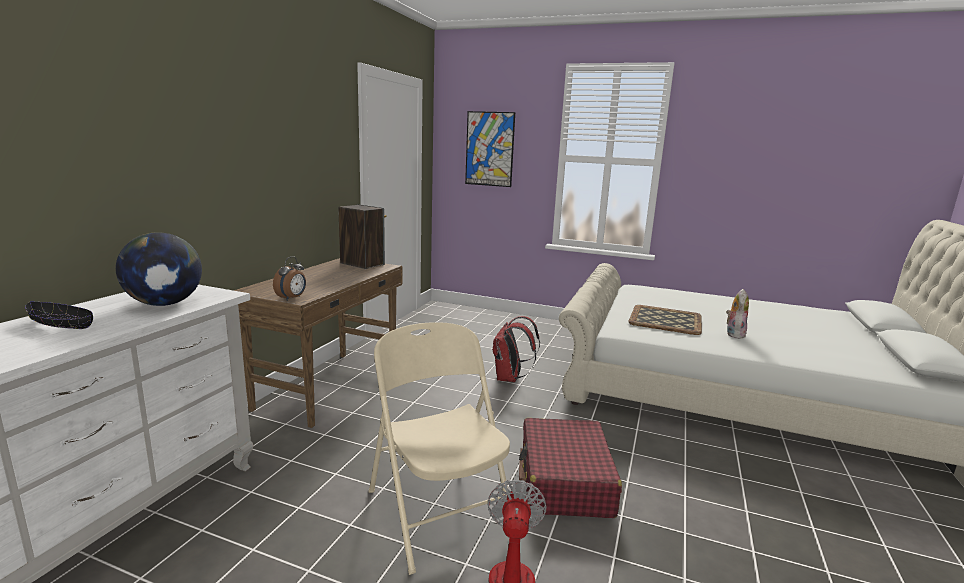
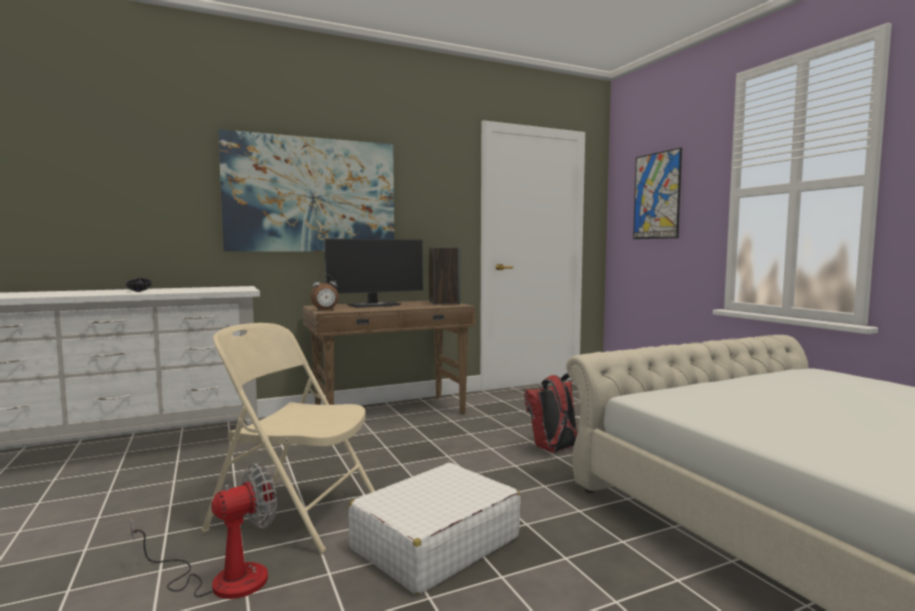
camera: 45 degrees right, 10 degrees down
(165, 304) = (204, 290): globe -> none
(221, 151) = (312, 195): none -> picture
(309, 279) = (374, 305): none -> monitor
(439, 512) = (295, 513): beige chair -> beige chair turned 90 degrees counterclockwise
(564, 481) = (435, 543): red suitcase -> white suitcase
(666, 320) = (756, 401): tray -> none
(733, 334) = (852, 435): plush toy -> none

